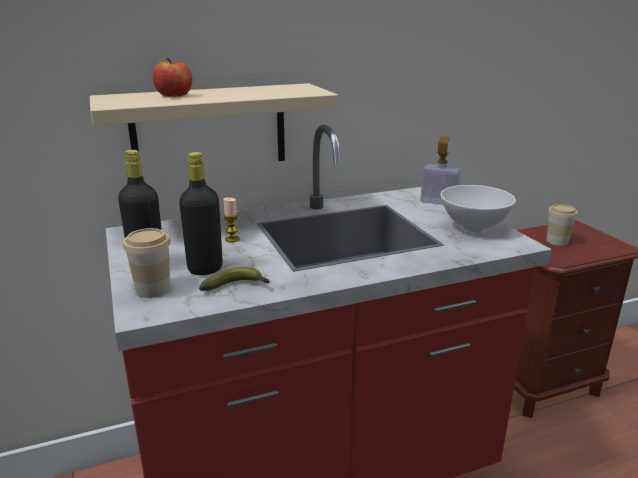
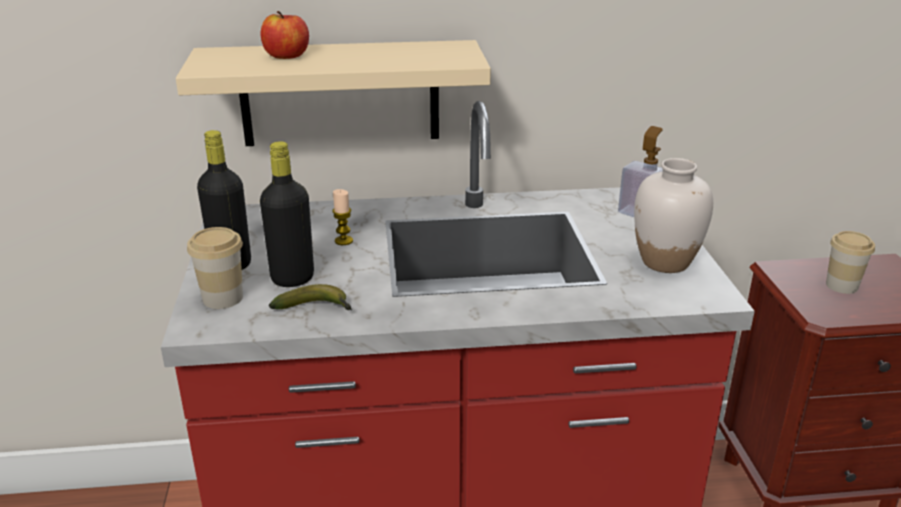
camera: 15 degrees right, 5 degrees up
(472, 227) = (664, 262): white bowl -> white vase

